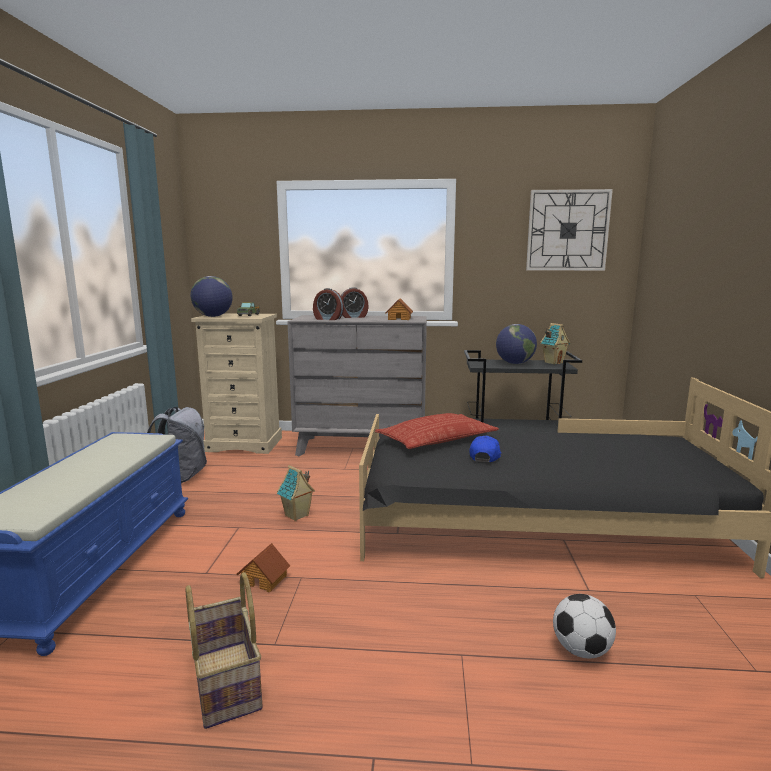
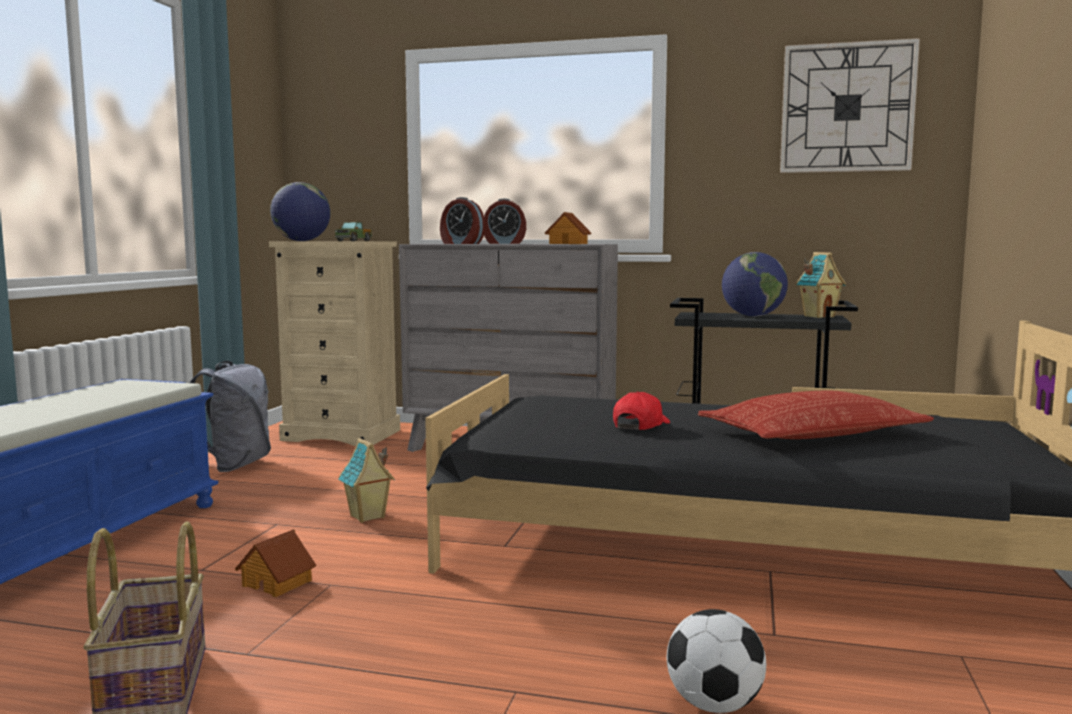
camera: 10 degrees right, 5 degrees down
(437, 439) = (582, 407): pillow -> pillow (813, 433)
(485, 456) = (640, 425): blue cap -> red cap

